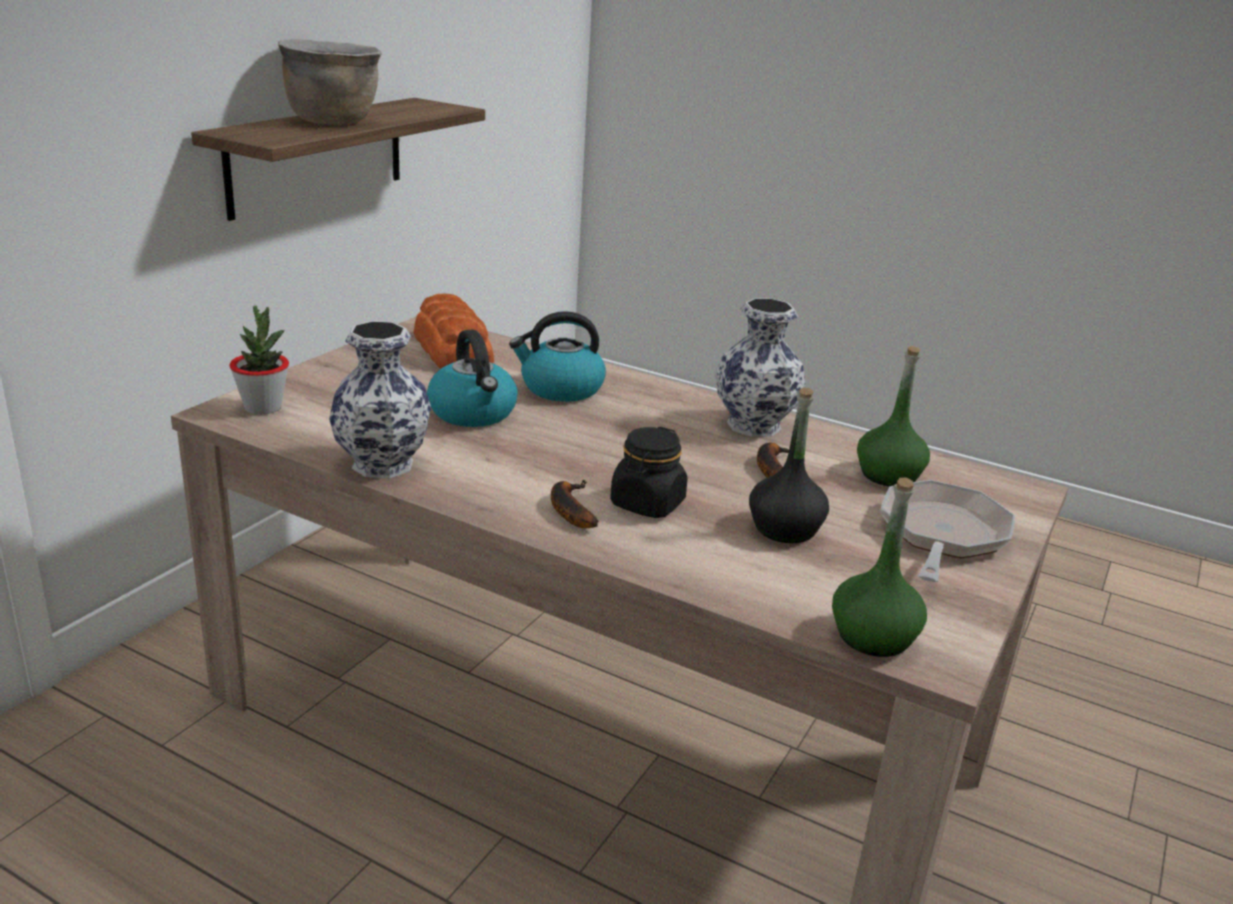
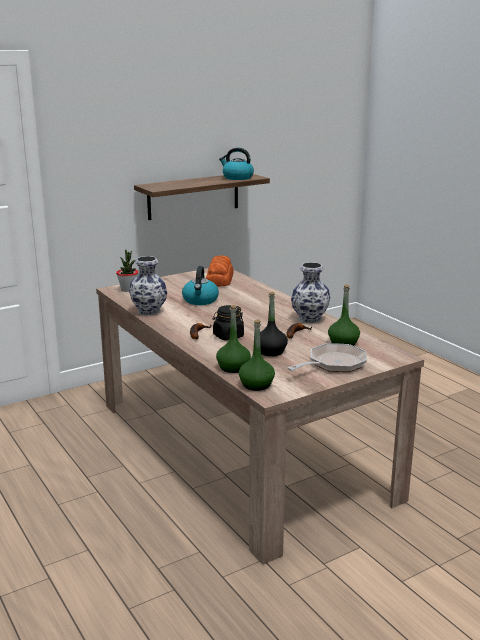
camera: 30 degrees right, 5 degrees down
(333, 121) = (193, 182): brown cooking pot -> none
(560, 389) = (245, 297): kettle -> kettle (237, 177)
(764, 595) = (233, 367): none -> green bottle

